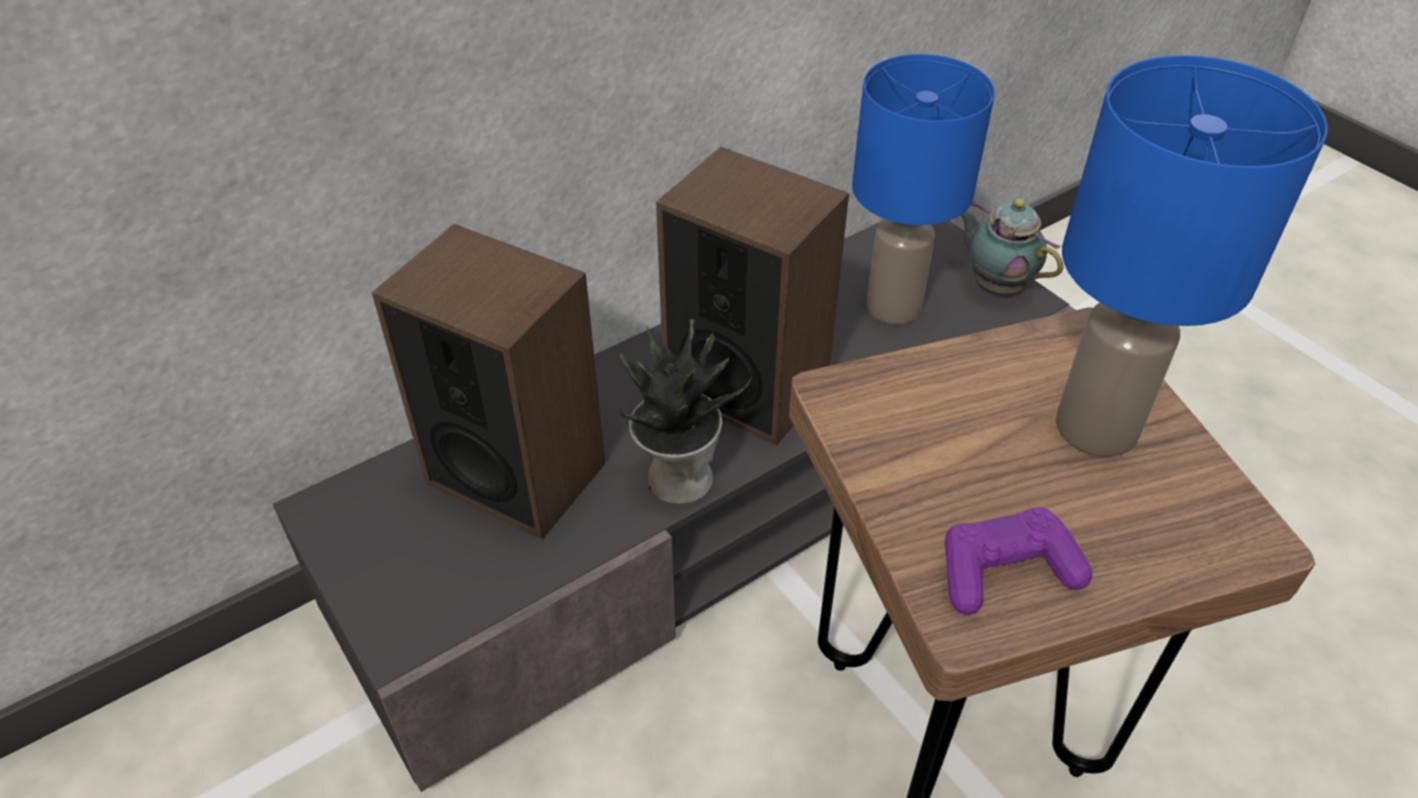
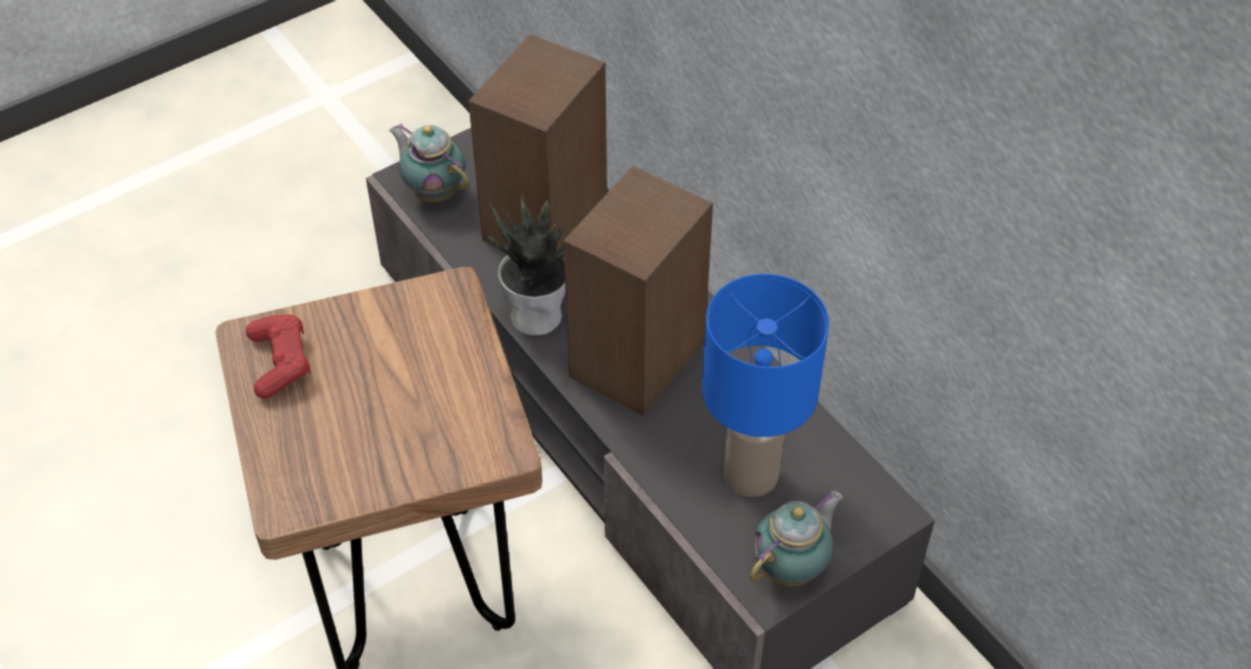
camera: 90 degrees right, 5 degrees up
(435, 602) = (433, 191): none -> teapot
(1006, 572) = (280, 362): purple game controller -> red game controller
(1099, 429) = (399, 437): blue table lamp -> none

